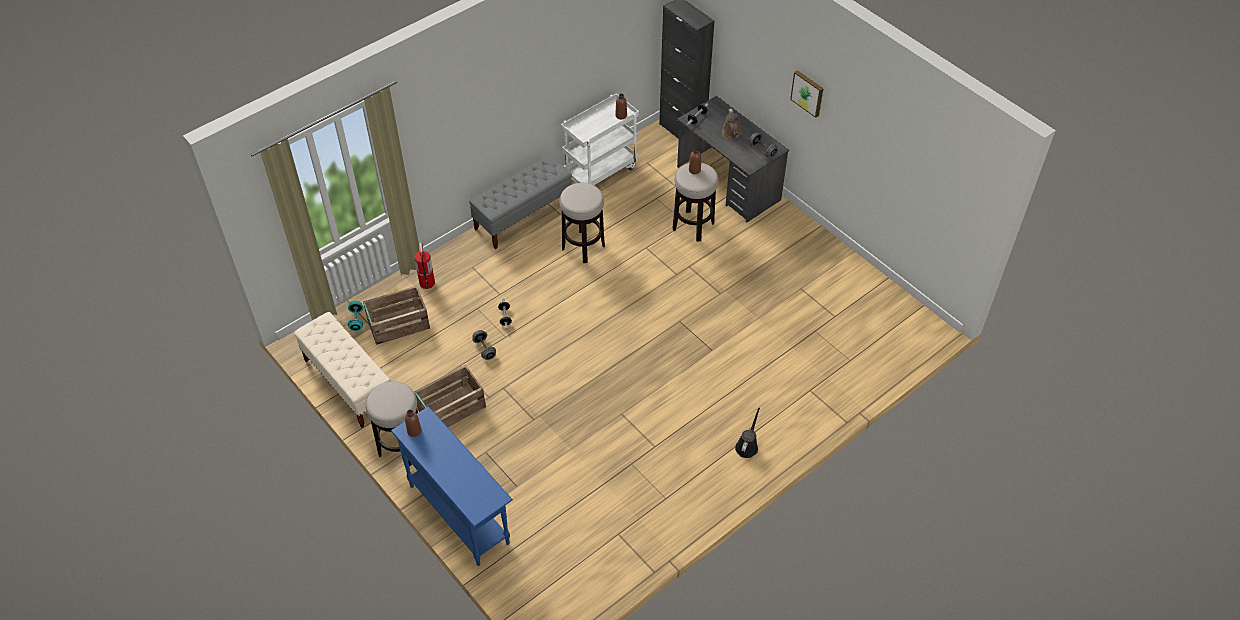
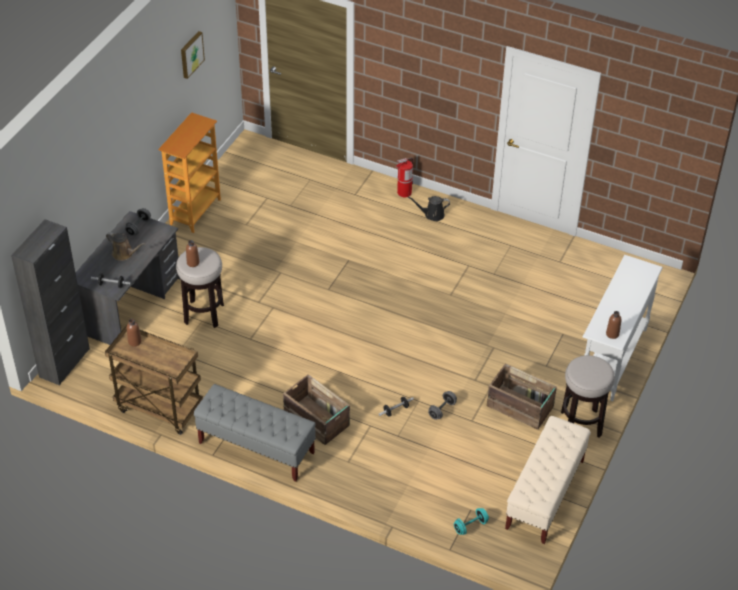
camera: 115 degrees left, 5 degrees down
(397, 324) = (455, 489): crate -> crate (317, 420)
(427, 283) = (389, 490): fire extinguisher -> fire extinguisher (404, 192)
(459, 513) = (612, 359): blue console table -> white console table
(583, 247) = (274, 385): stool -> none
(600, 172) = (158, 408): white cart -> brown cart
(732, 134) = (124, 254): brown watering can -> brown watering can turned 60 degrees clockwise
(808, 93) = (121, 143): picture -> picture (191, 54)
(836, 256) = (195, 212): none -> bookcase

